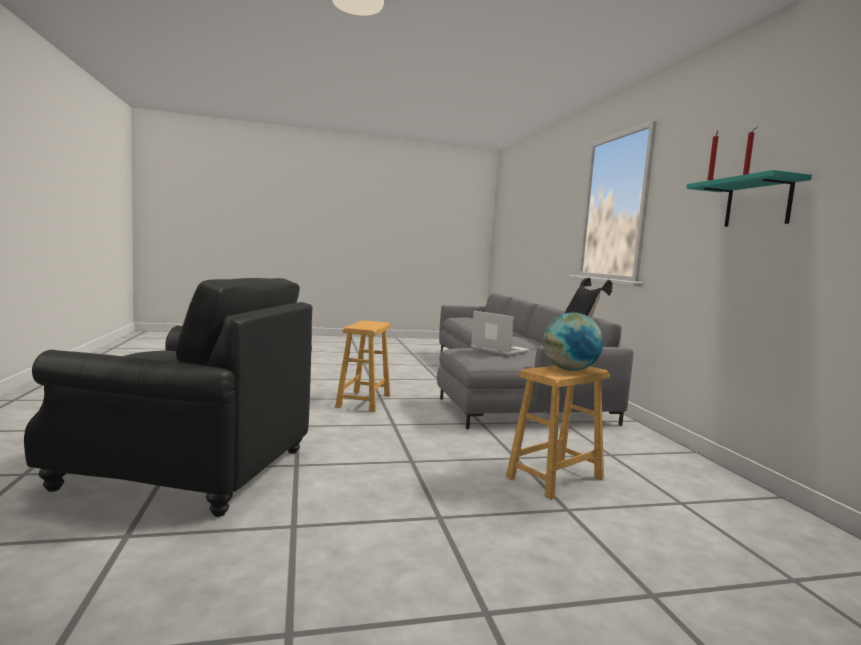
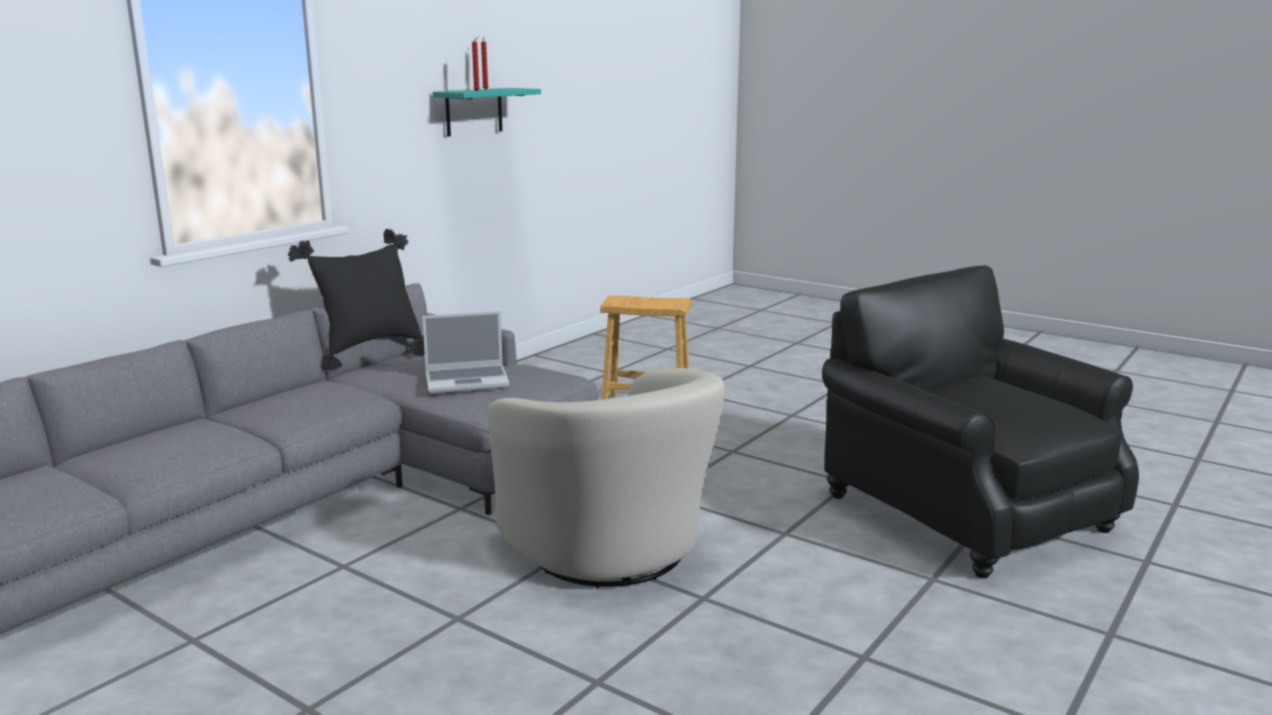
camera: 130 degrees left, 10 degrees up
(363, 401) = (610, 552): brown stool -> beige armchair
(498, 350) = (468, 381): laptop -> laptop turned 105 degrees counterclockwise
(570, 370) = (642, 301): globe -> none

